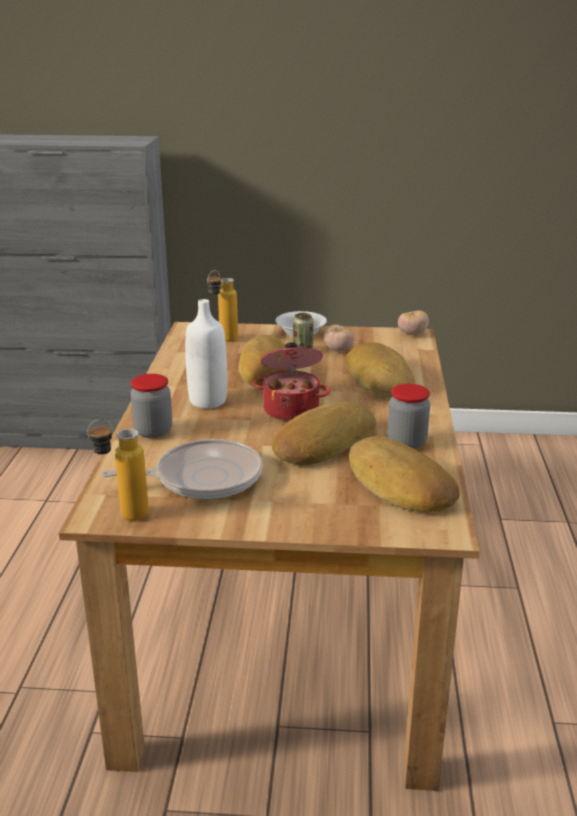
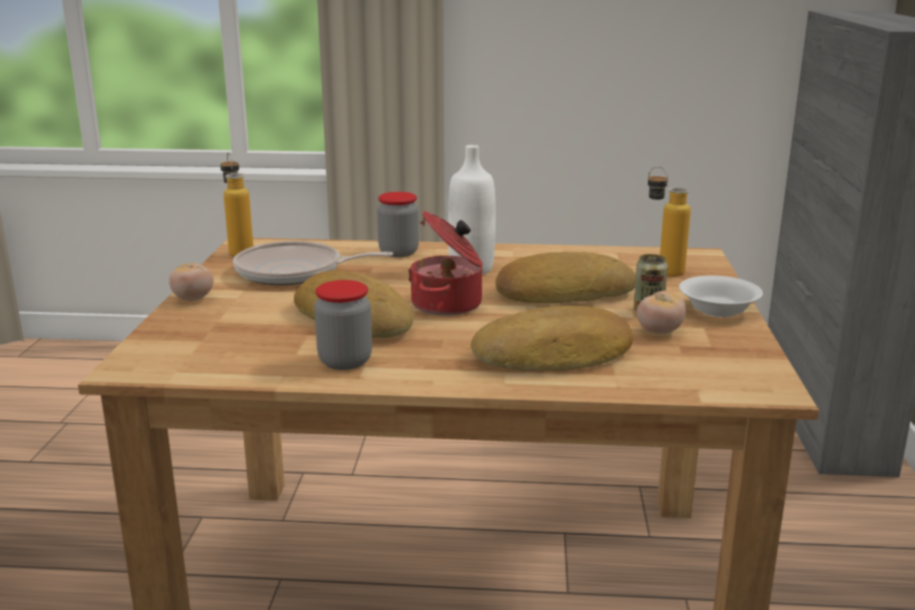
camera: 90 degrees right, 5 degrees down
(203, 478) = (294, 272): frying pan -> frying pan turned 105 degrees clockwise
(398, 485) = (238, 351): bread -> none
(412, 334) = (769, 388): tomato -> tomato (193, 299)

